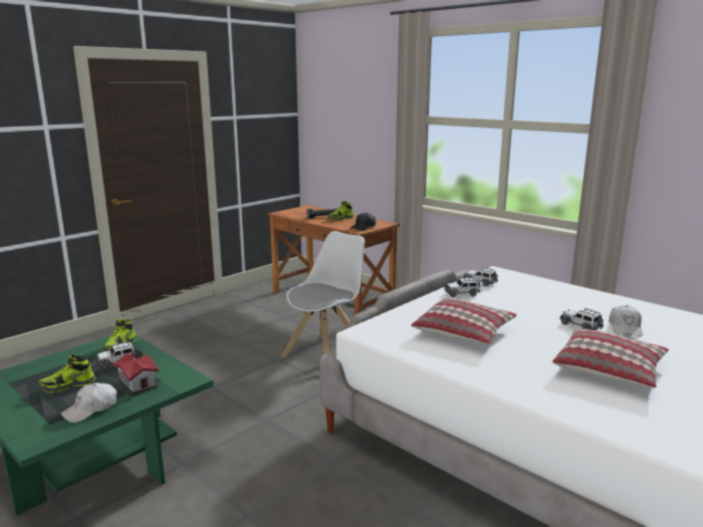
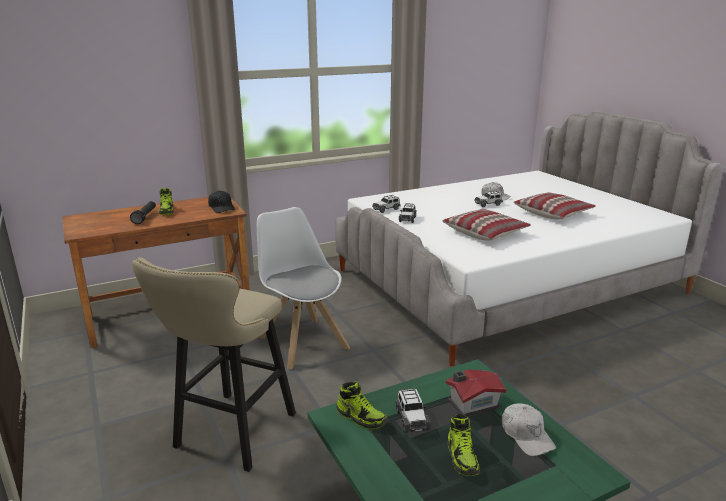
camera: 70 degrees left, 5 degrees up
(188, 356) = (228, 438): none -> beige stool

